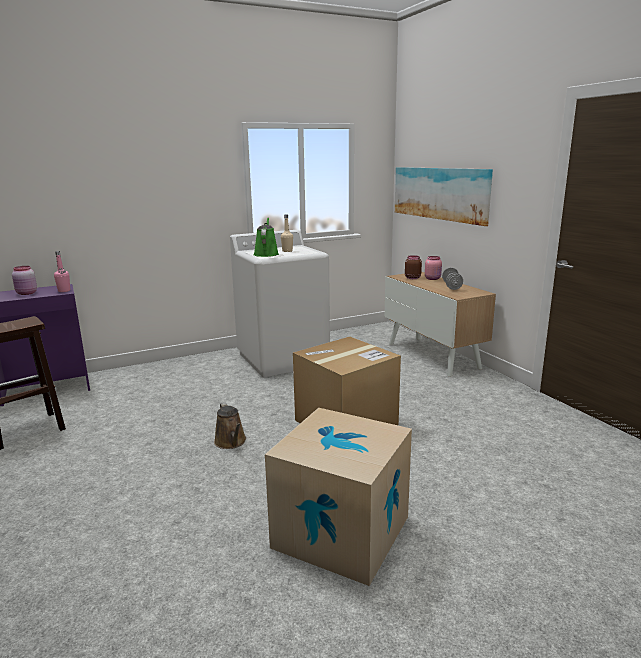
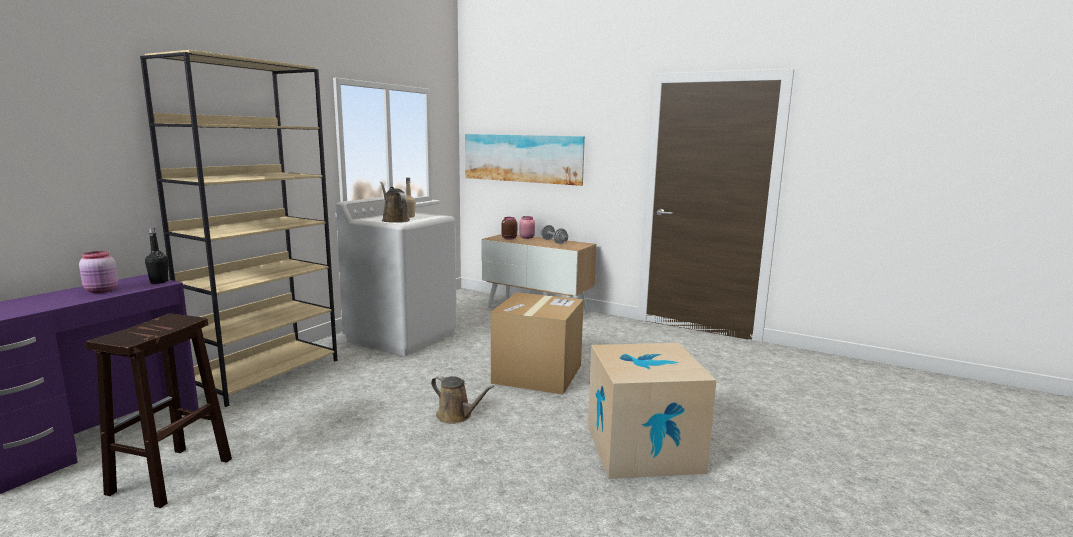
camera: 35 degrees left, 5 degrees down
(64, 291) = (159, 282): pink bottle -> black bottle
(159, 370) = (266, 374): none -> beige bookcase
(266, 254) = (394, 220): green watering can -> brown watering can

